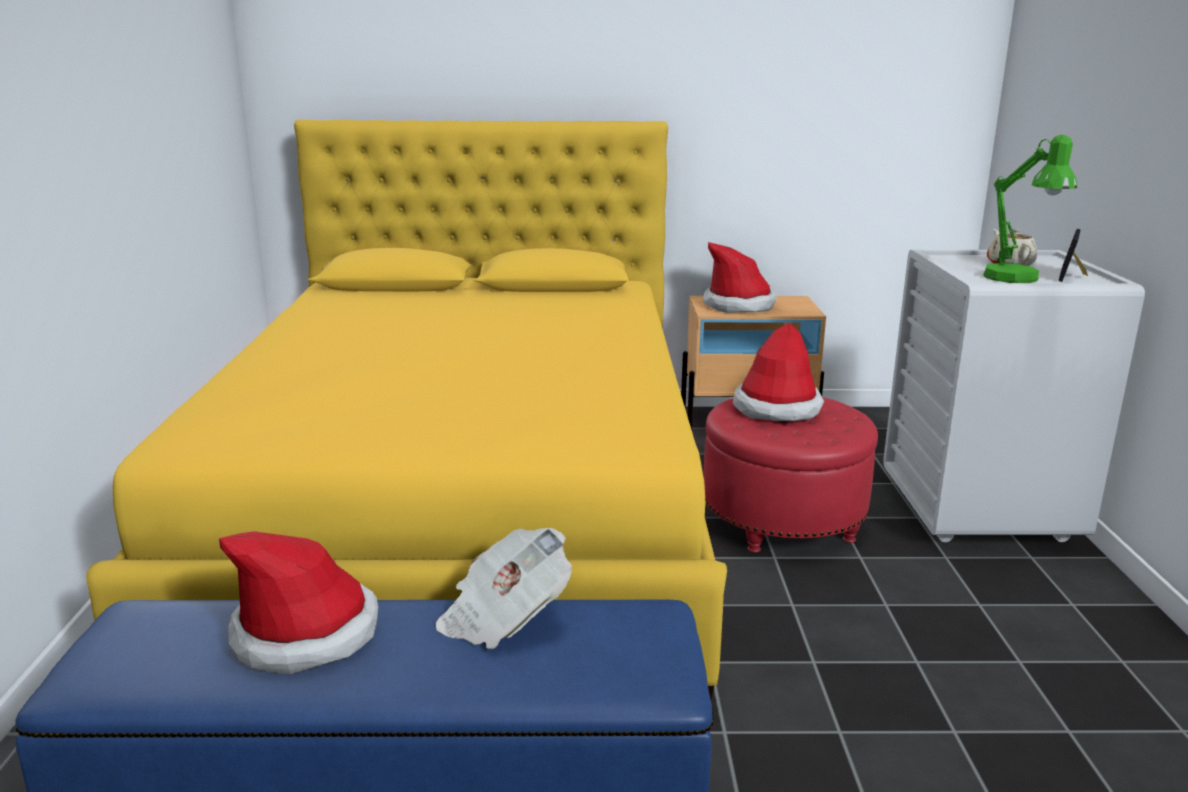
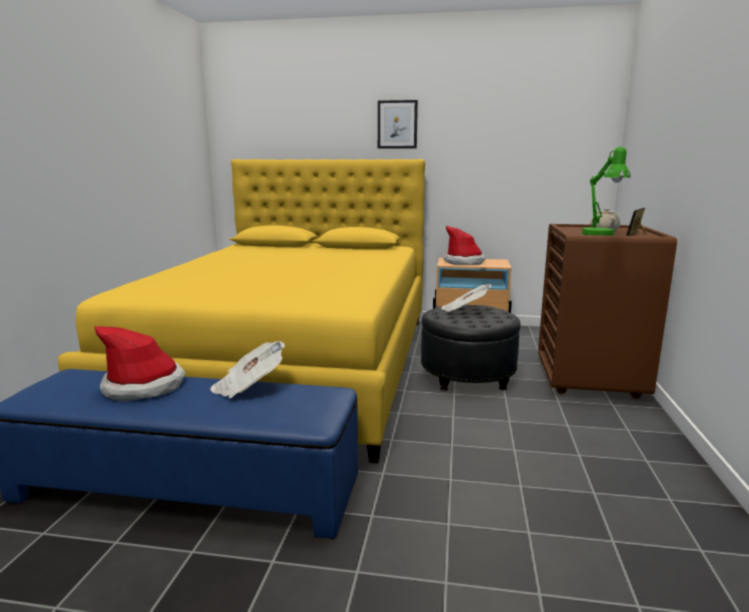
camera: 10 degrees right, 5 degrees down
(613, 55) = (397, 124): none -> picture
(777, 408) = (464, 310): hat -> newspaper
(782, 521) = (467, 377): red ottoman -> black ottoman
(980, 512) = (590, 380): grey dresser -> brown dresser

